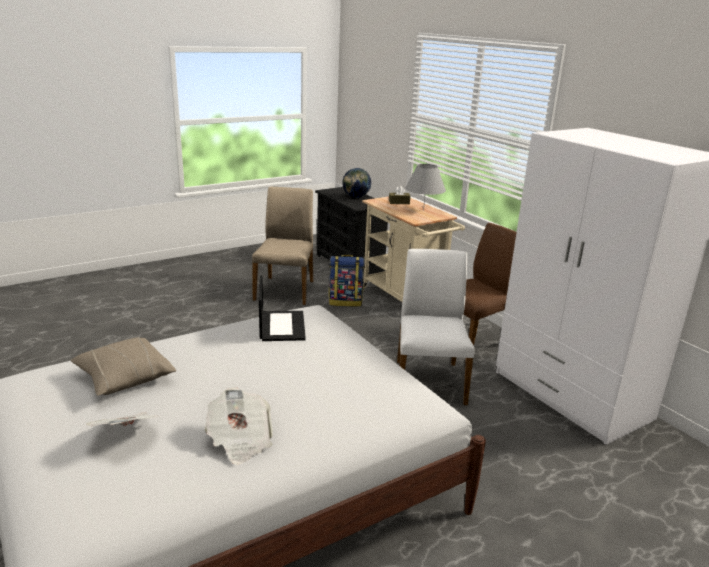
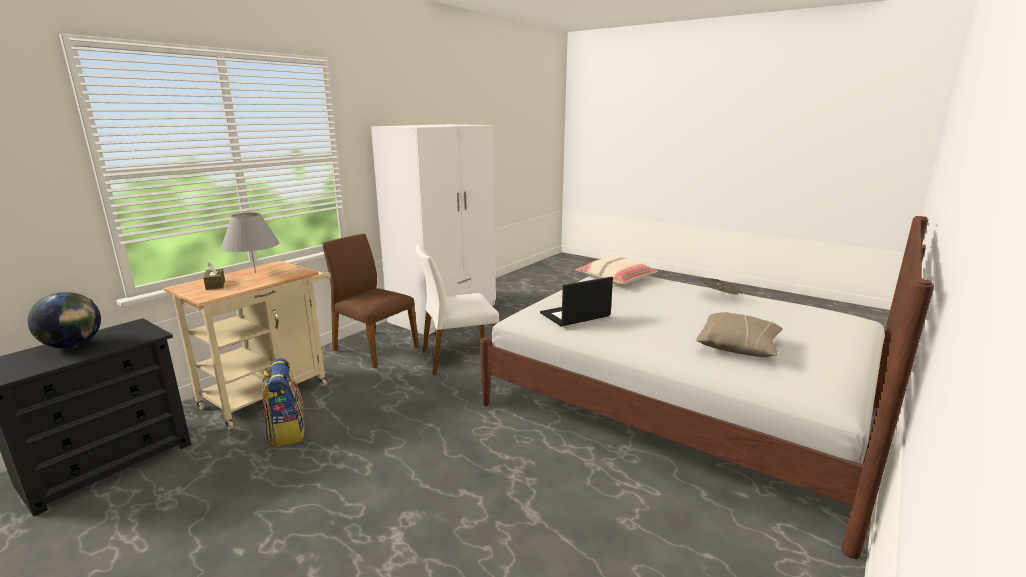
camera: 110 degrees left, 5 degrees down
(127, 434) = (777, 324): newspaper -> none
(285, 290) = (239, 501): beige chair -> none
(378, 389) = (615, 279): none -> beige pillow

